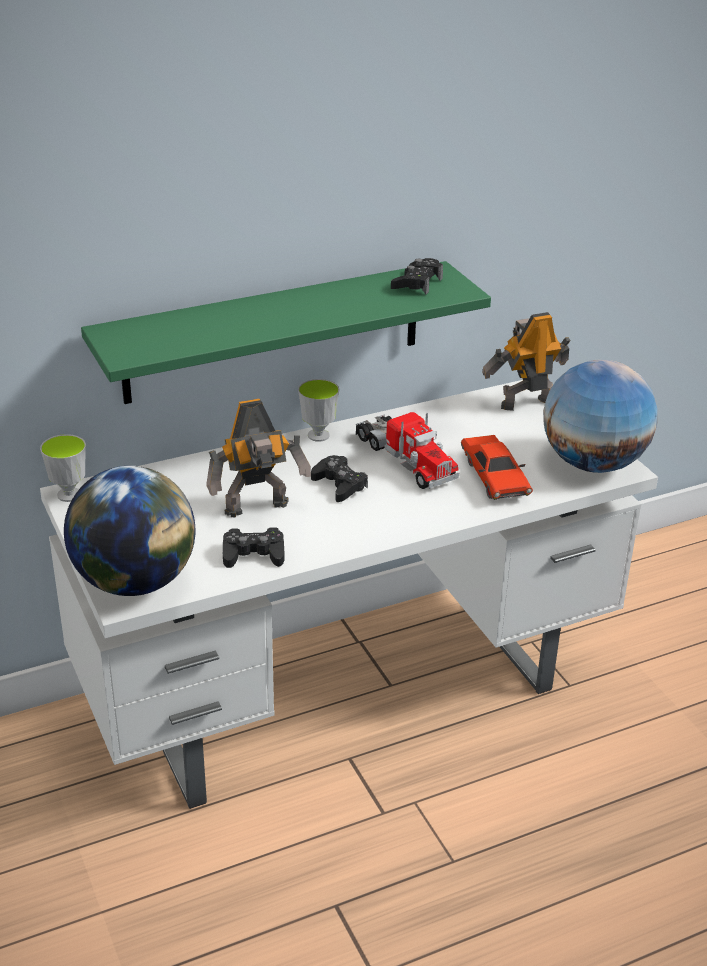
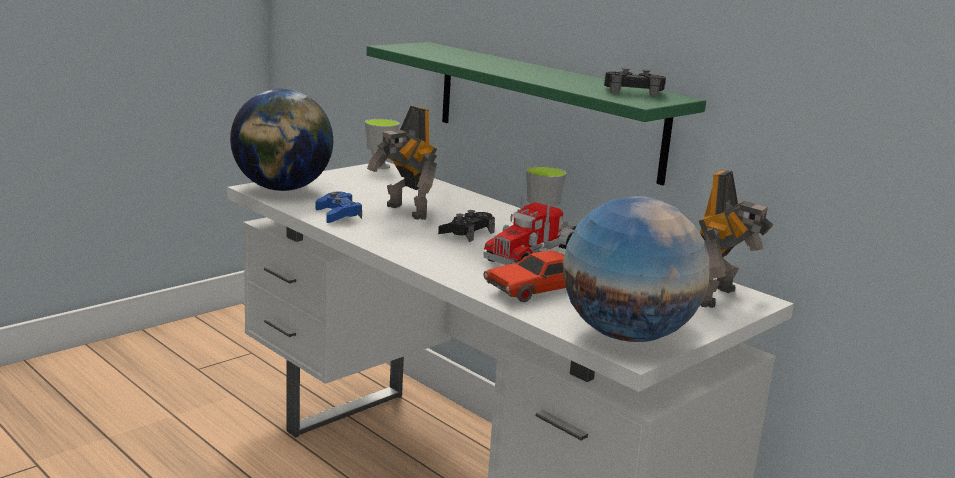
camera: 70 degrees right, 15 degrees down
(253, 554) = (338, 215): black game controller -> blue game controller
(525, 402) = (720, 297): toy robot -> toy robot turned 75 degrees clockwise

